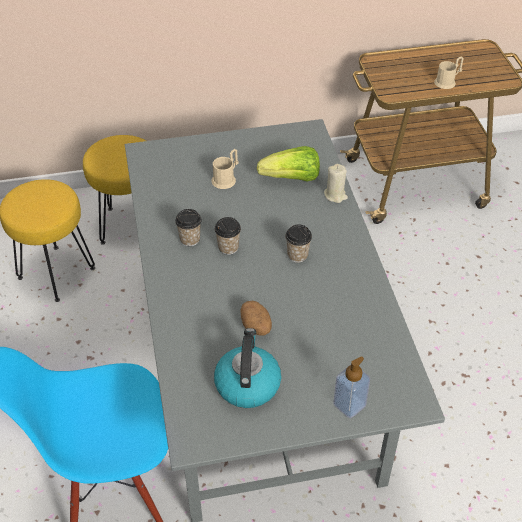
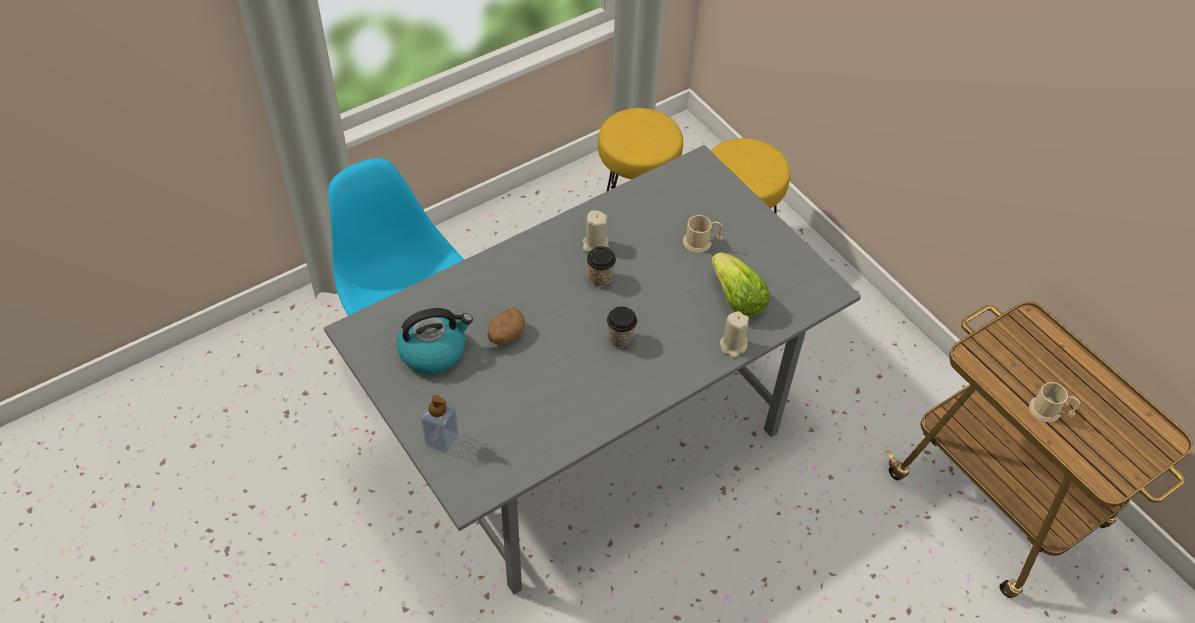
camera: 65 degrees right, 5 degrees up
(190, 239) = (595, 245): cup -> beige candle

